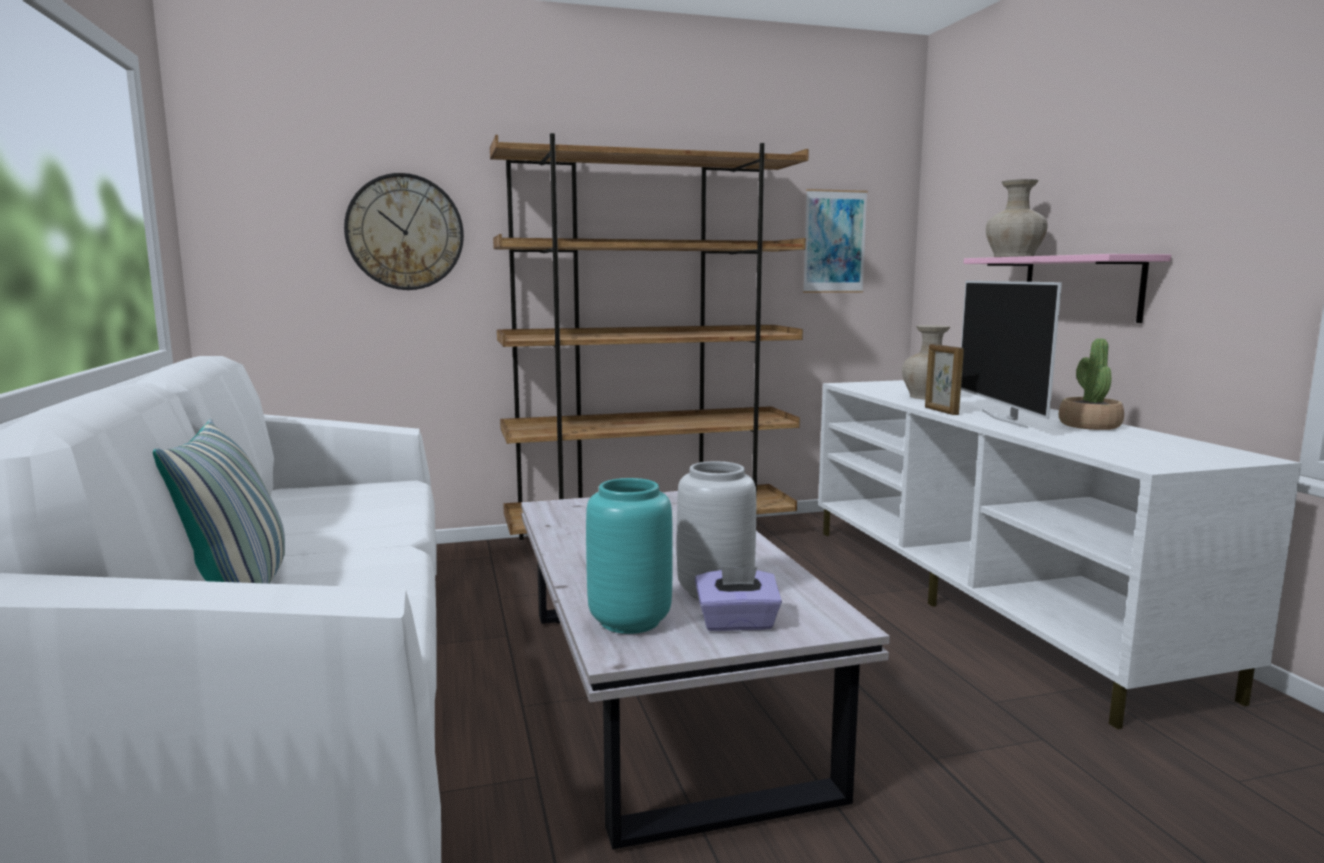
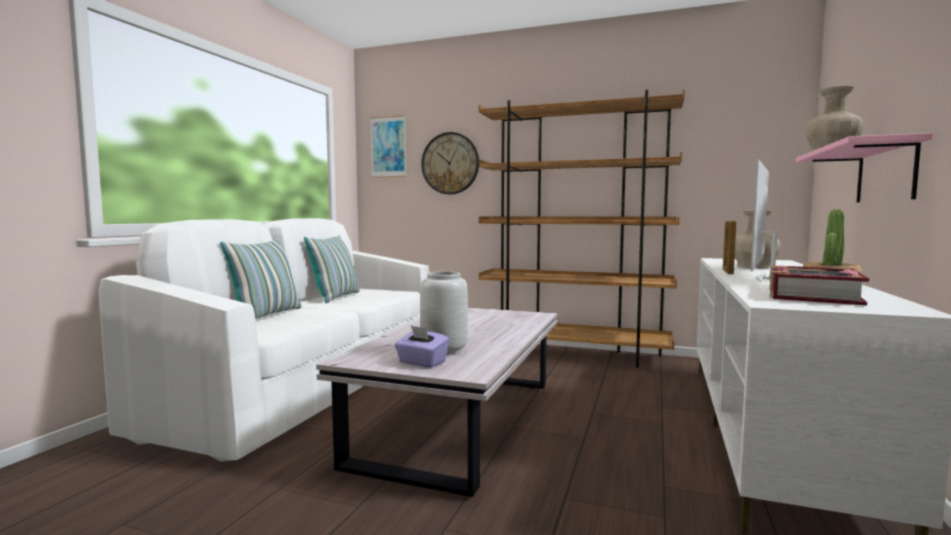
camera: 35 degrees right, 5 degrees down
(285, 519) = (335, 297): none -> pillow
(628, 621) = (377, 352): turquoise vase -> none
(834, 242) = (733, 156): picture -> picture (388, 147)
(1129, 445) = (812, 295): none -> book

